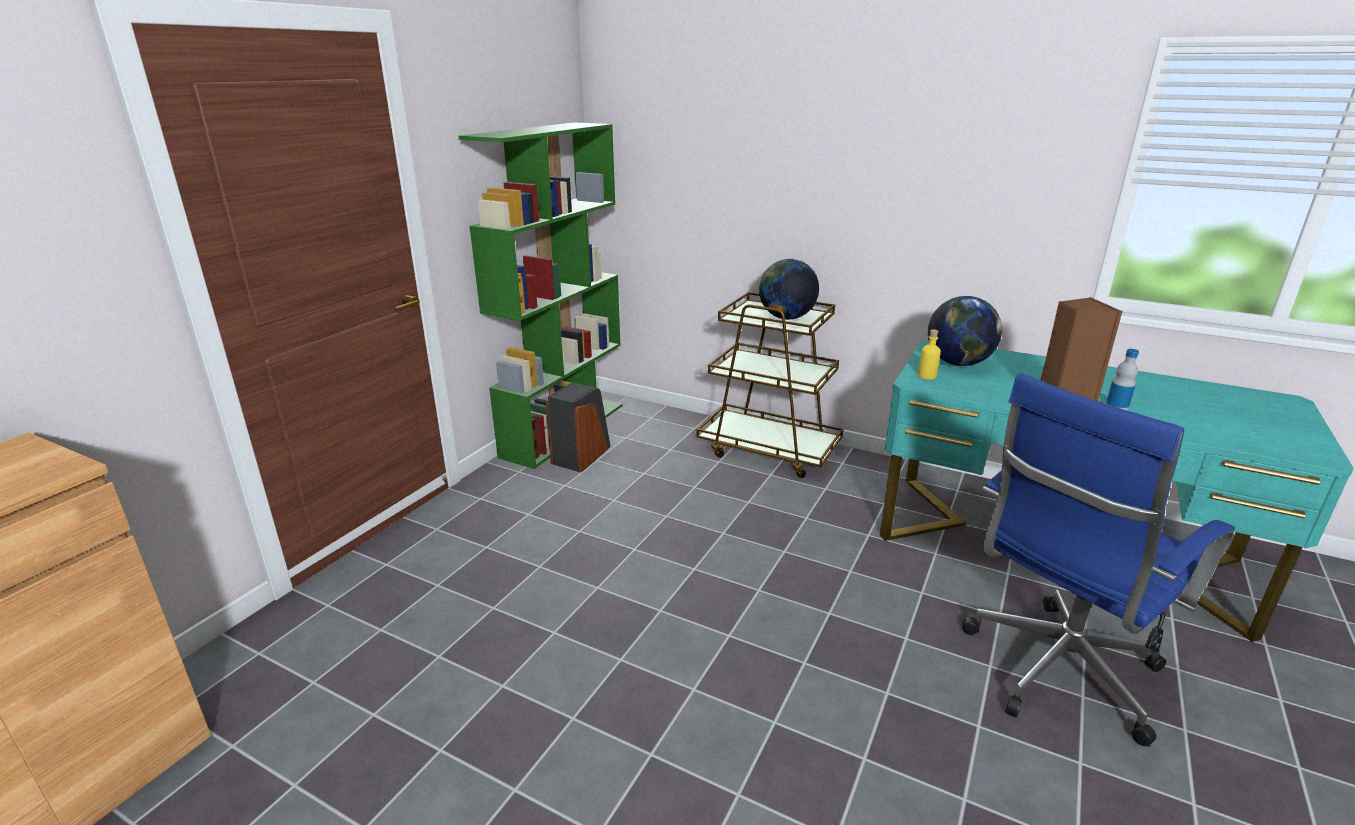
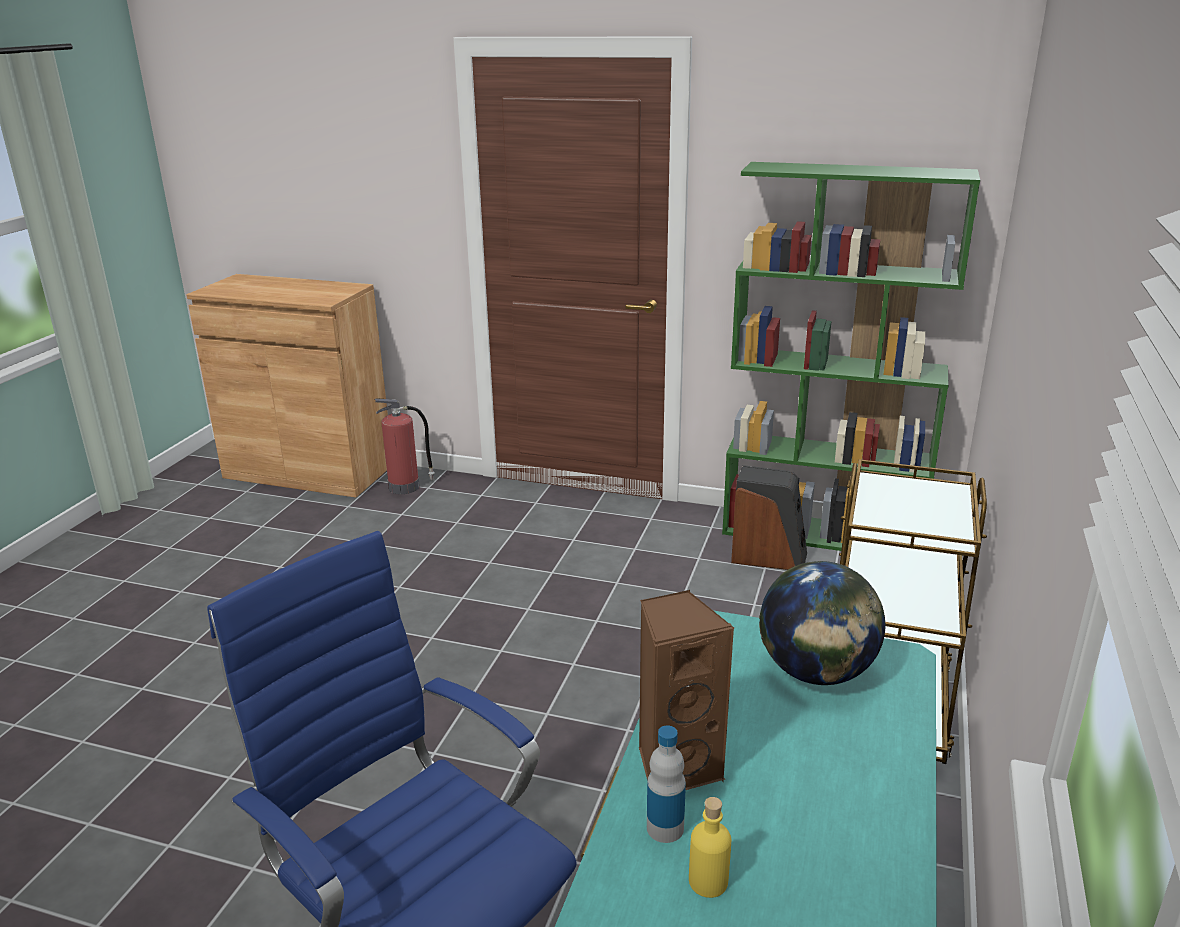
camera: 80 degrees right, 0 degrees up
(232, 676) = (406, 487): none -> fire extinguisher
(786, 318) = (907, 517): globe -> none
(927, 376) = (740, 637): yellow bottle -> yellow bottle (708, 881)

